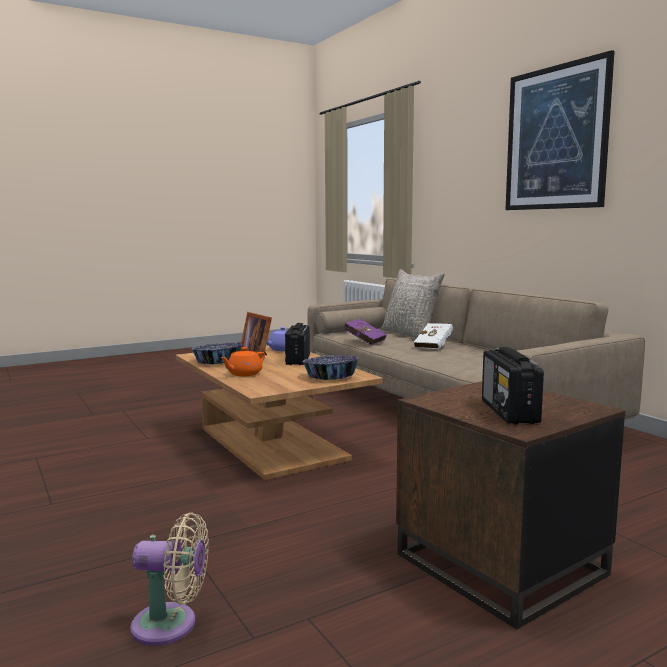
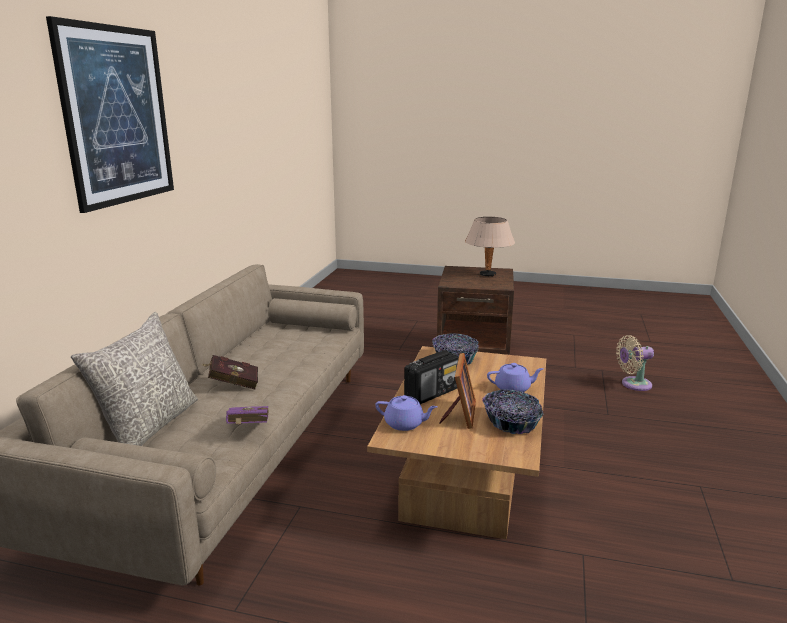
camera: 135 degrees left, 10 degrees up
(171, 625) = (633, 384): beige fan -> beige fan turned 60 degrees counterclockwise
(244, 374) = (513, 388): orange teapot -> purple teapot
(434, 346) = (232, 384): white book -> red book
(509, 412) = (487, 274): radio -> beige table lamp

